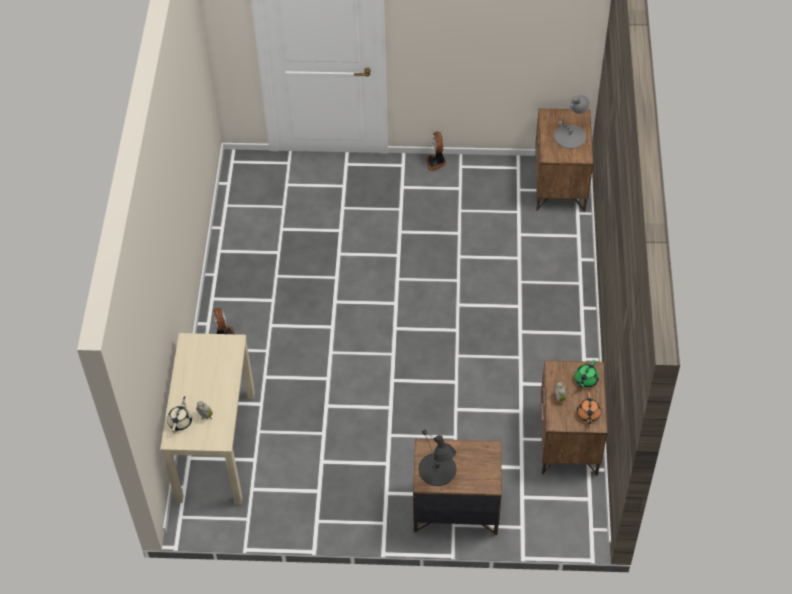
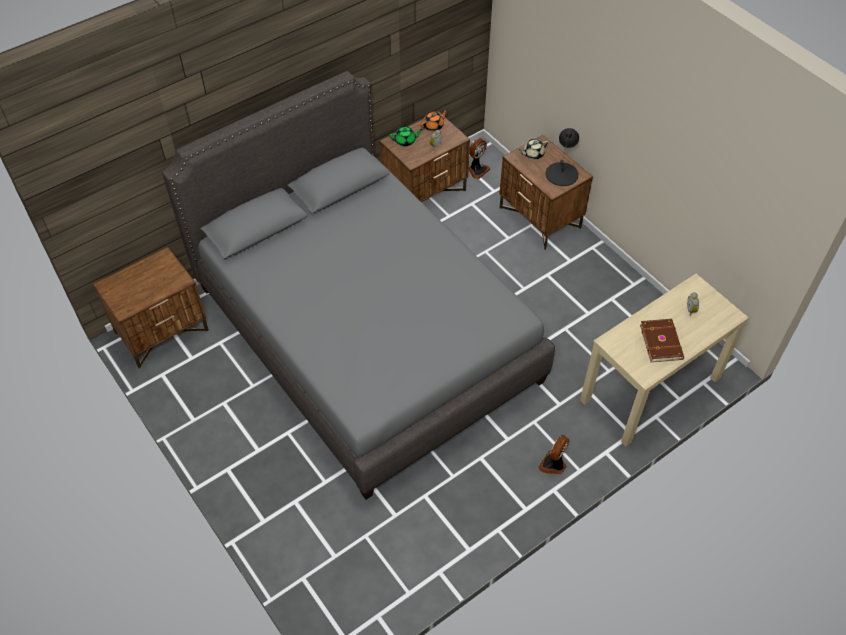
camera: 130 degrees left, 0 degrees up
(180, 421) = (713, 322): beige teapot -> beige teapot (533, 154)
(201, 374) = (662, 341): none -> brown book
(436, 162) = (202, 443): fan -> fan (477, 170)
(444, 300) = (366, 334): none -> grey bed
(570, 136) = (142, 278): grey table lamp -> none

